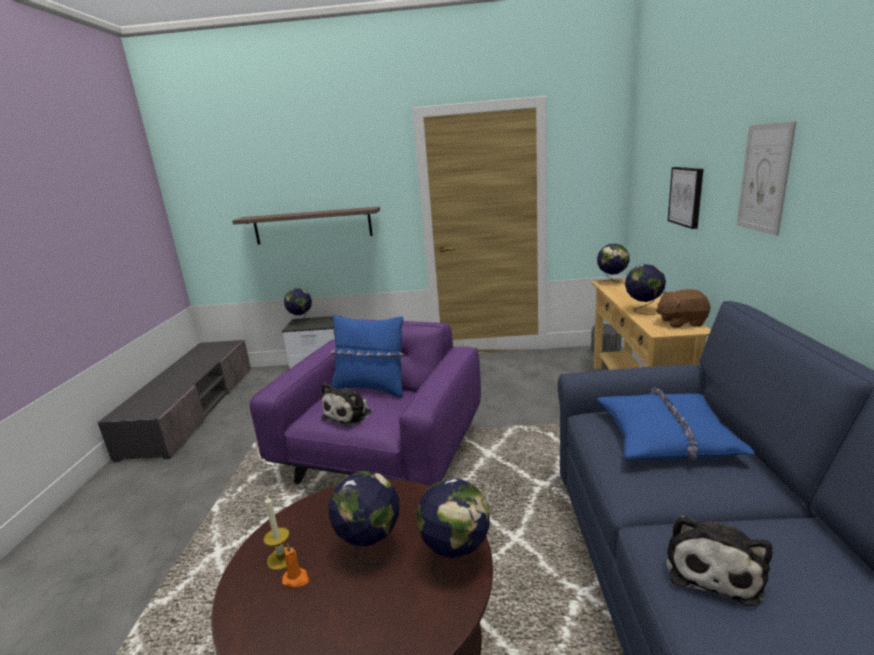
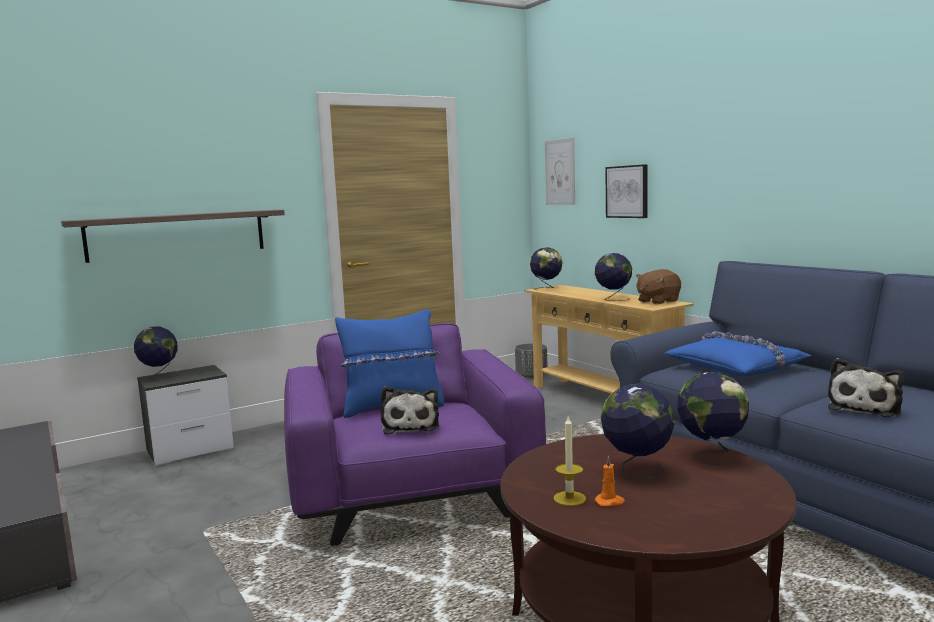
camera: 35 degrees left, 10 degrees down
(713, 568) = (865, 408): plush toy -> plush toy turned 45 degrees clockwise
(764, 178) = (724, 162): picture -> picture (560, 172)

